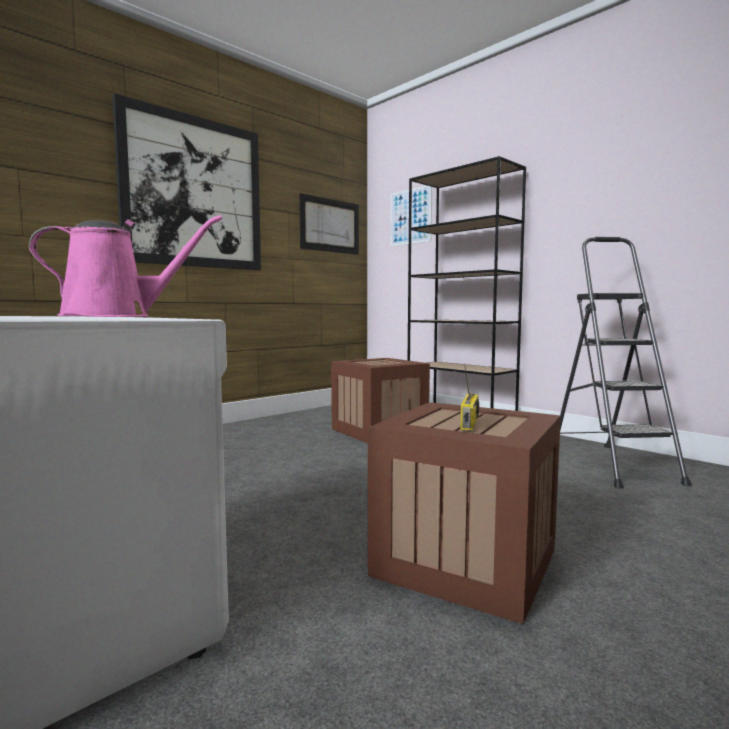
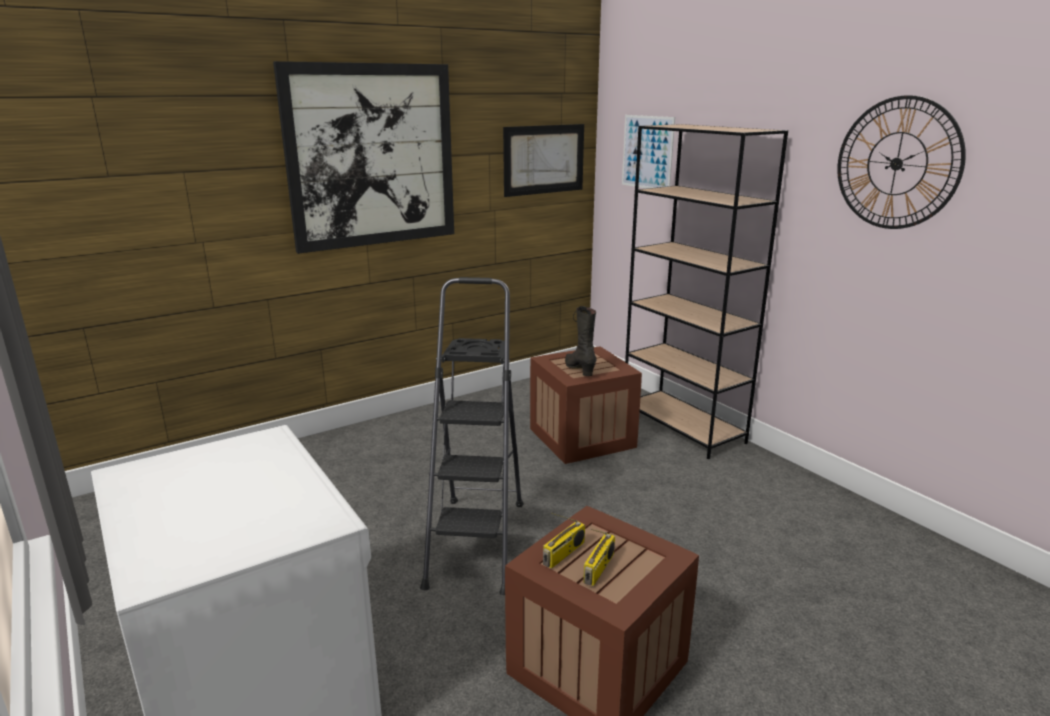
camera: 10 degrees right, 15 degrees up
(116, 316) = (286, 501): pink watering can -> none
(377, 363) = (579, 369): none -> black boot
(427, 419) = (564, 554): none -> radio
(611, 463) = (823, 527): step ladder -> step ladder (477, 540)
(617, 168) = (897, 163): none -> wall clock

